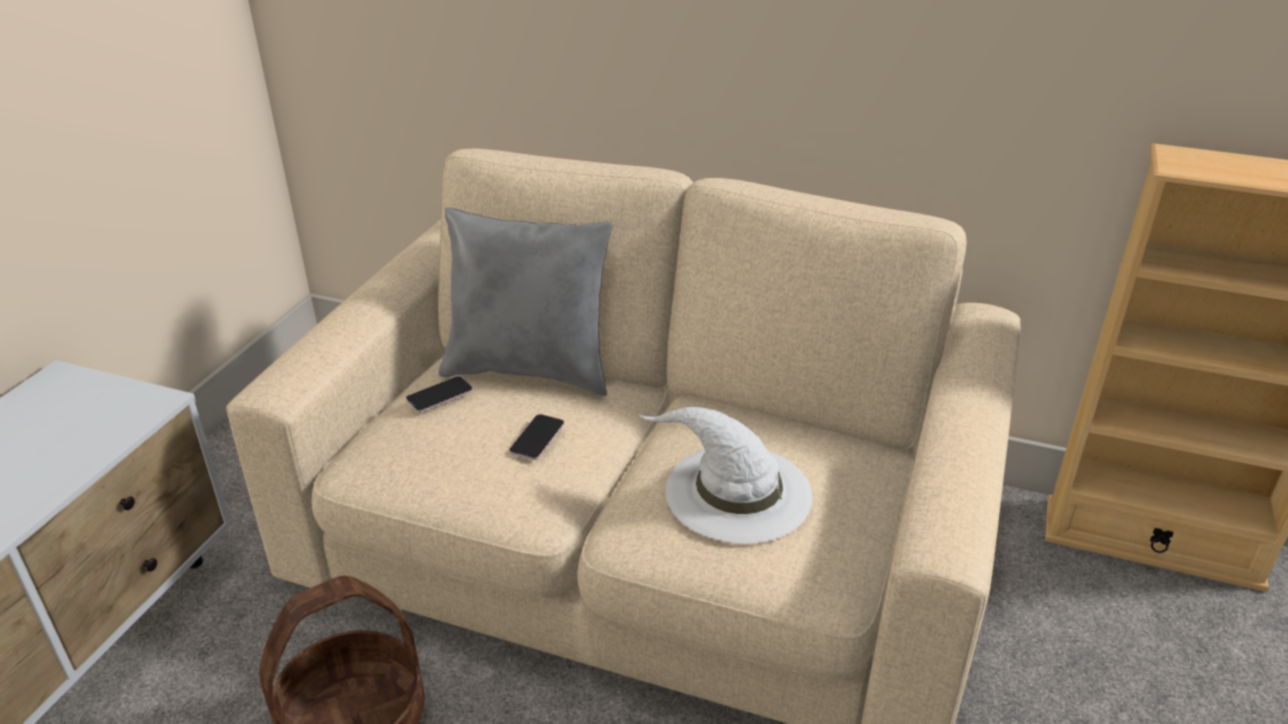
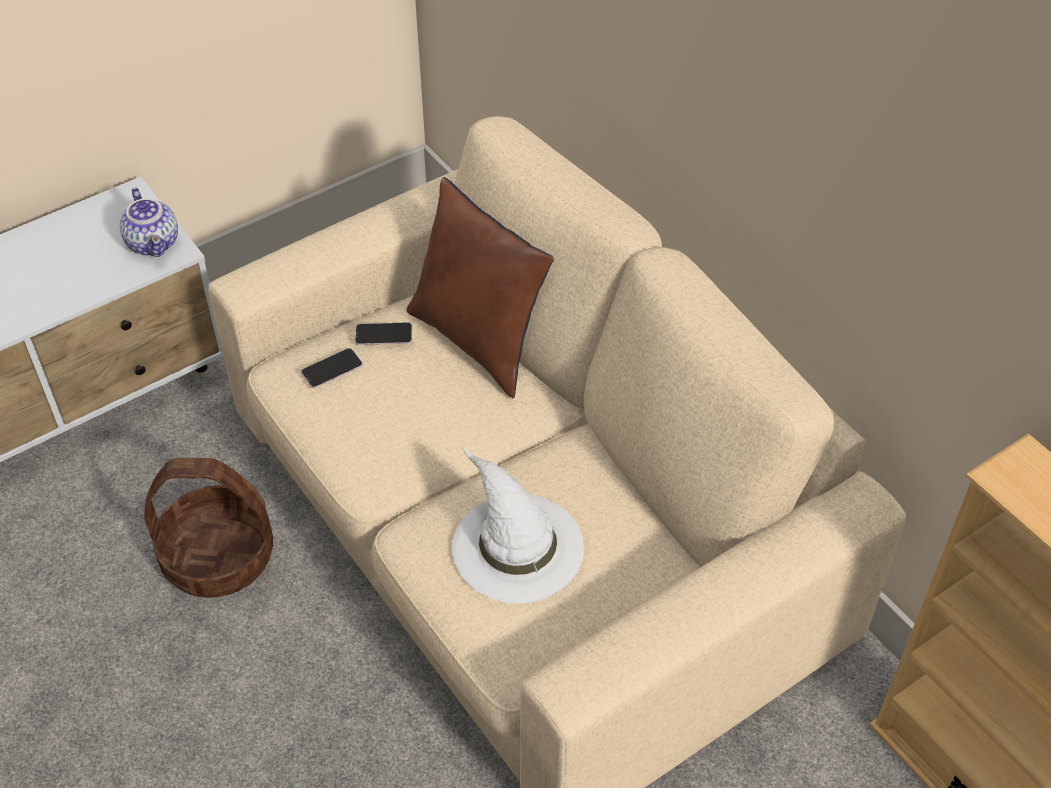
camera: 35 degrees right, 15 degrees up
(123, 404) = (155, 243): none -> teapot
(530, 370) = (480, 340): grey pillow -> brown pillow
(537, 438) = (418, 415): phone -> phone (332, 369)

